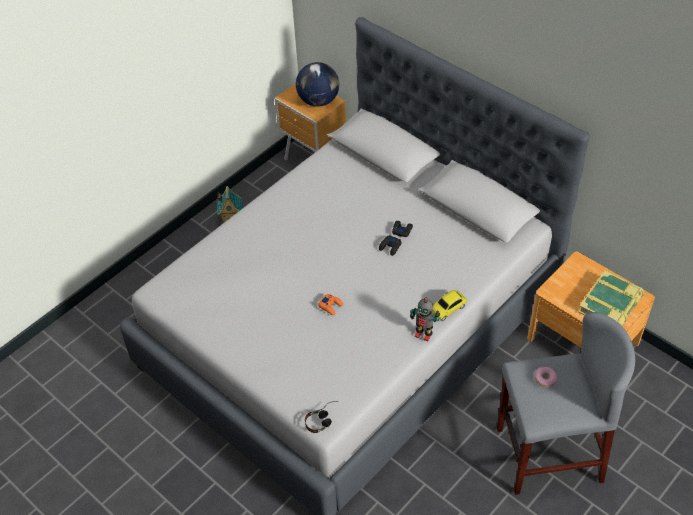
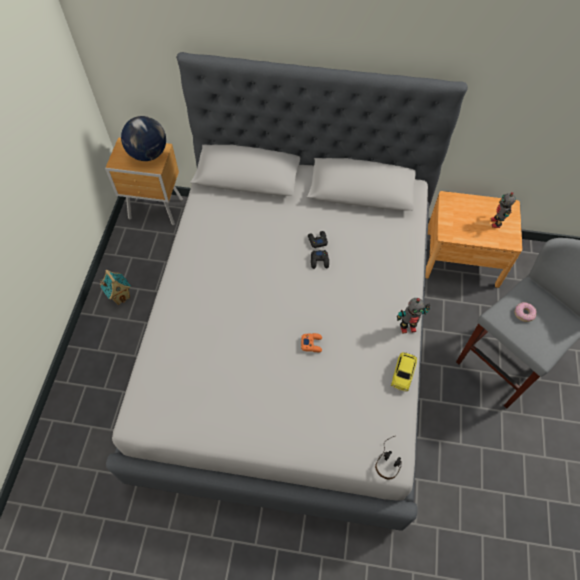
camera: 35 degrees left, 10 degrees up
(448, 308) = (408, 292): toy car -> toy car (403, 373)
(610, 305) = (496, 223): book -> toy robot

